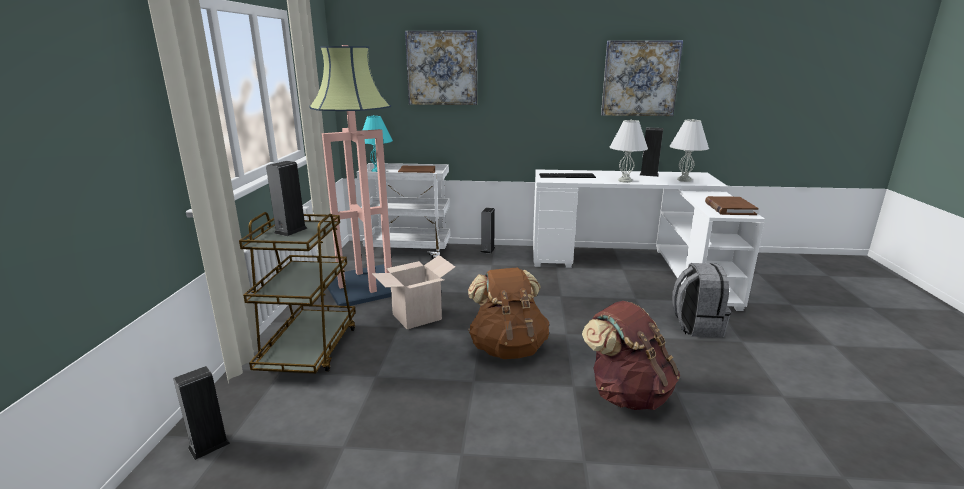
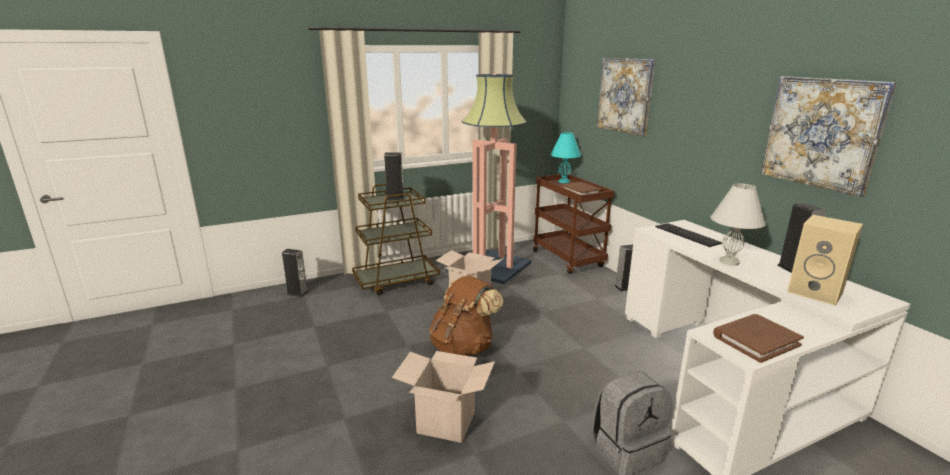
camera: 60 degrees right, 0 degrees up
(409, 251) = (568, 259): white cart -> brown cart
(627, 394) = (446, 422): brown backpack -> cardboard box
(684, 180) = (816, 292): white table lamp -> beige speaker

